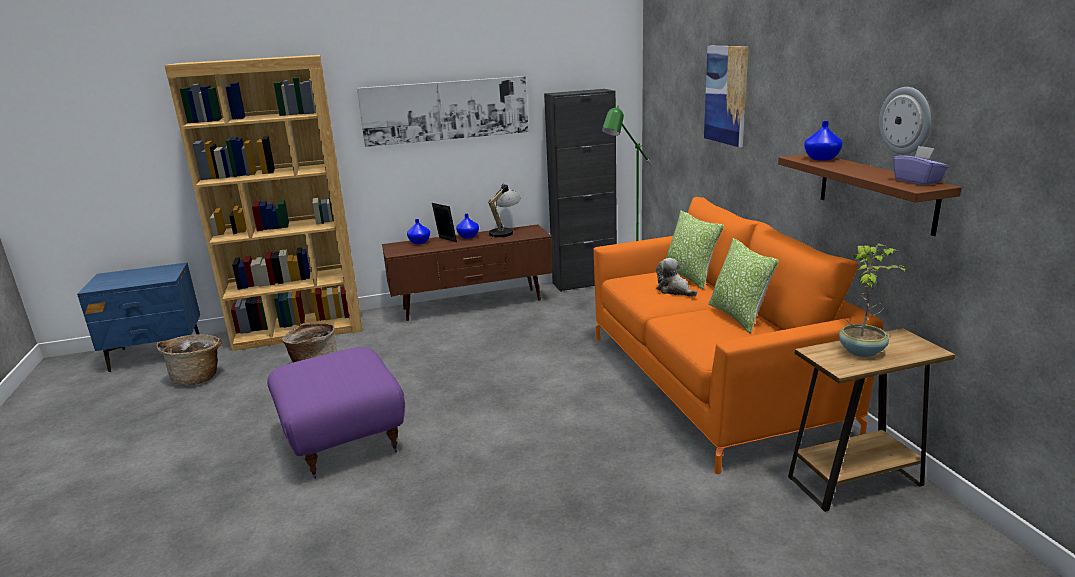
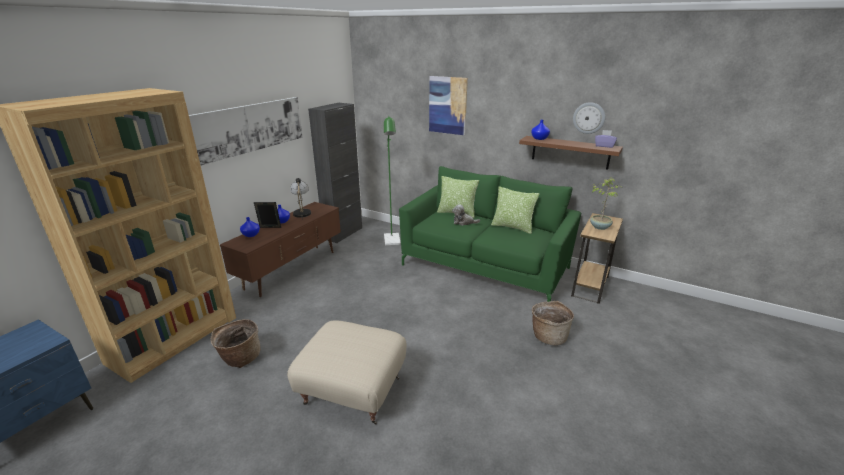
camera: 45 degrees left, 5 degrees up
(198, 377) = (135, 418): basket -> basket (548, 336)
(343, 440) = (352, 391): purple ottoman -> beige ottoman
(710, 381) = (485, 266): orange sofa -> green sofa

